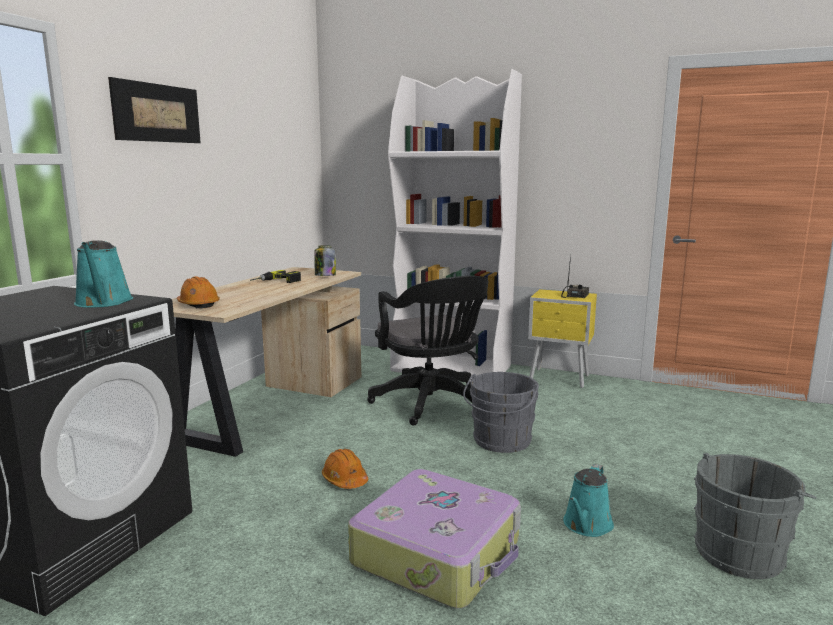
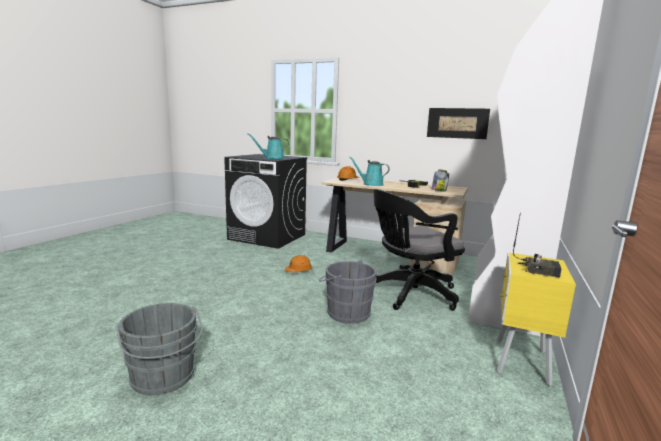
camera: 90 degrees right, 0 degrees up
(157, 113) = (385, 88): picture -> picture (457, 123)
(438, 553) = (225, 287): suitcase -> none
(586, 526) = (227, 326): turquoise watering can -> turquoise watering can (371, 184)

